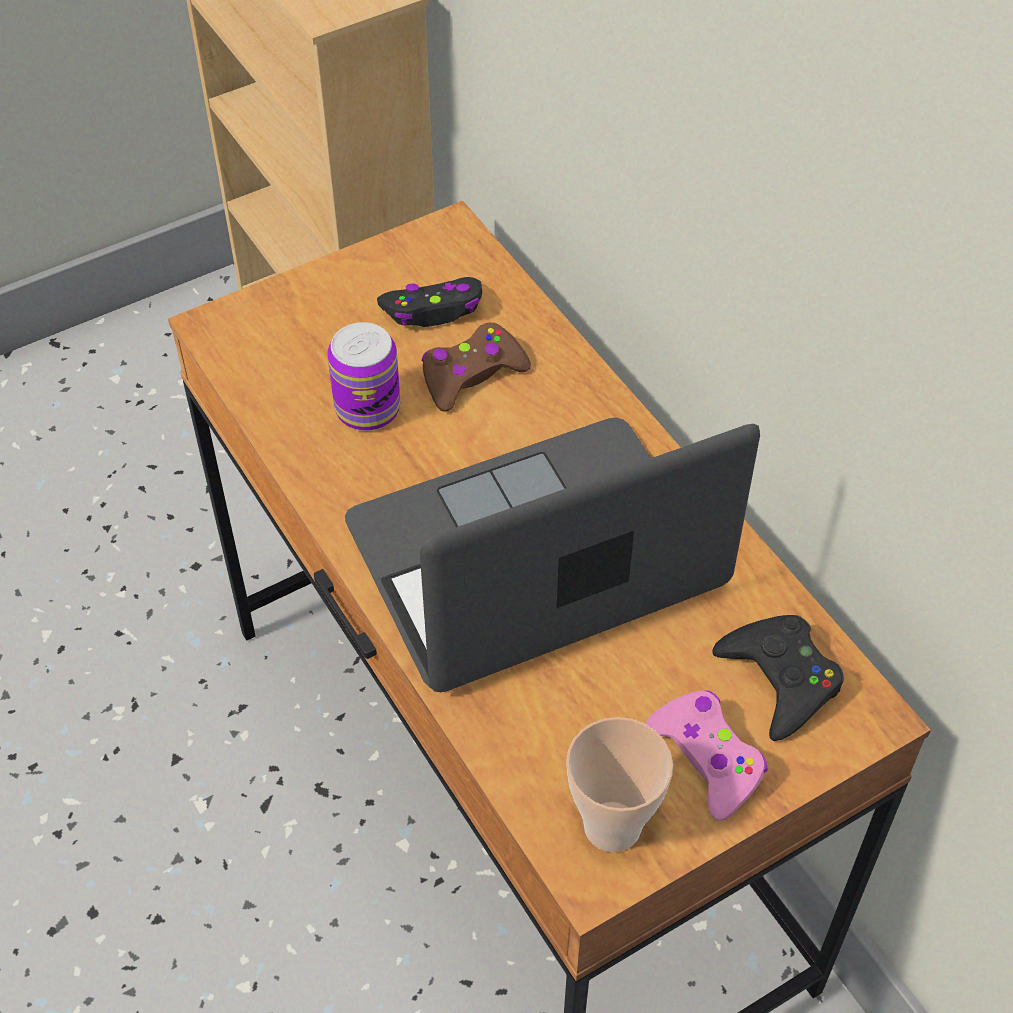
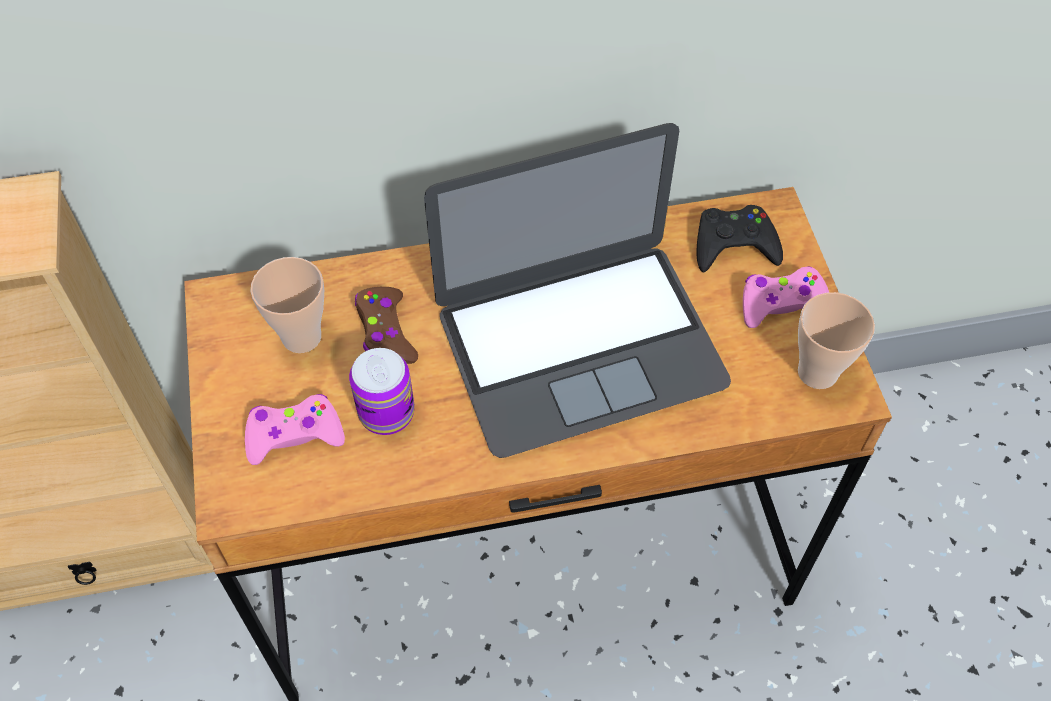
camera: 70 degrees left, 5 degrees up
(311, 346) = (294, 435): none -> pink game controller
(433, 310) = (301, 337): black game controller -> cup
(535, 555) = (580, 346): laptop -> laptop turned 105 degrees counterclockwise

